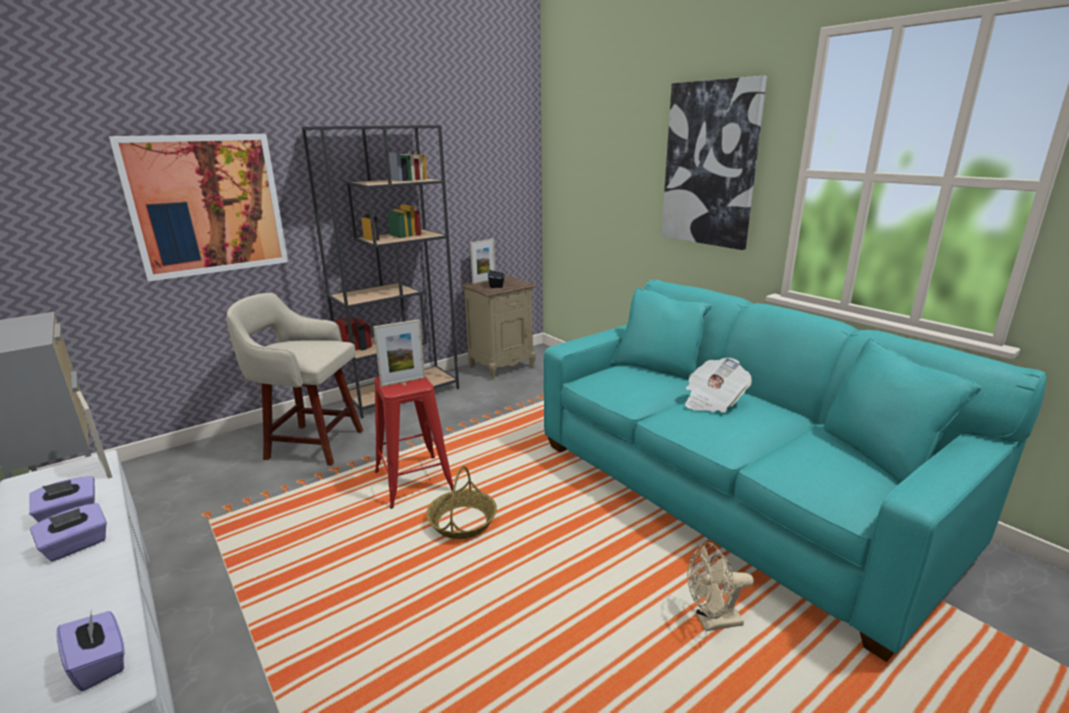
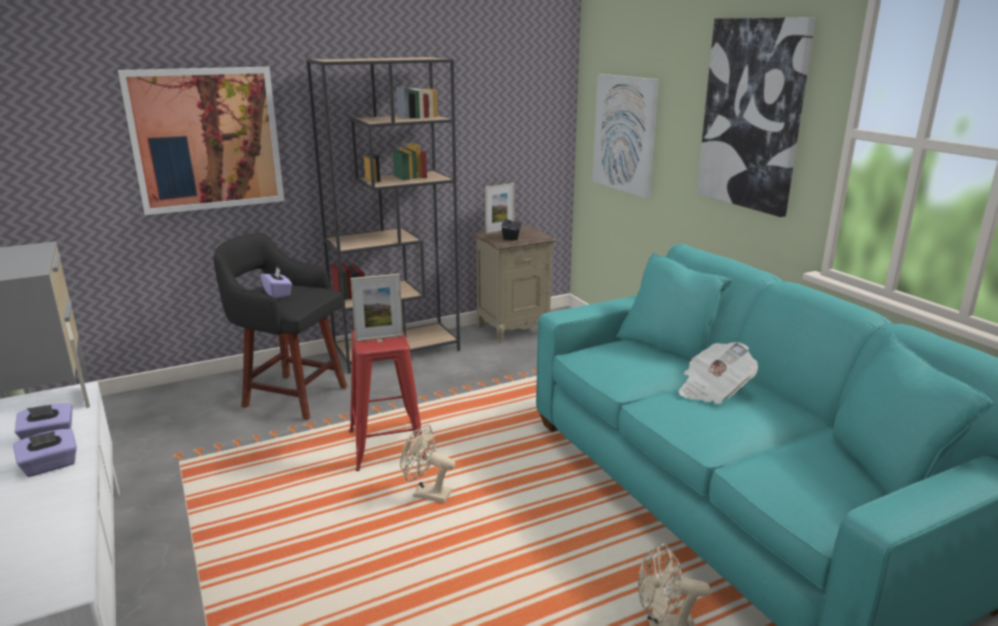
camera: 10 degrees right, 0 degrees up
(100, 663) = (53, 567): purple tissue box -> purple tissue box (278, 294)
(311, 444) = (292, 396): beige stool -> black stool
(462, 522) = (426, 494): basket -> beige fan
(588, 191) = (624, 134): none -> picture

